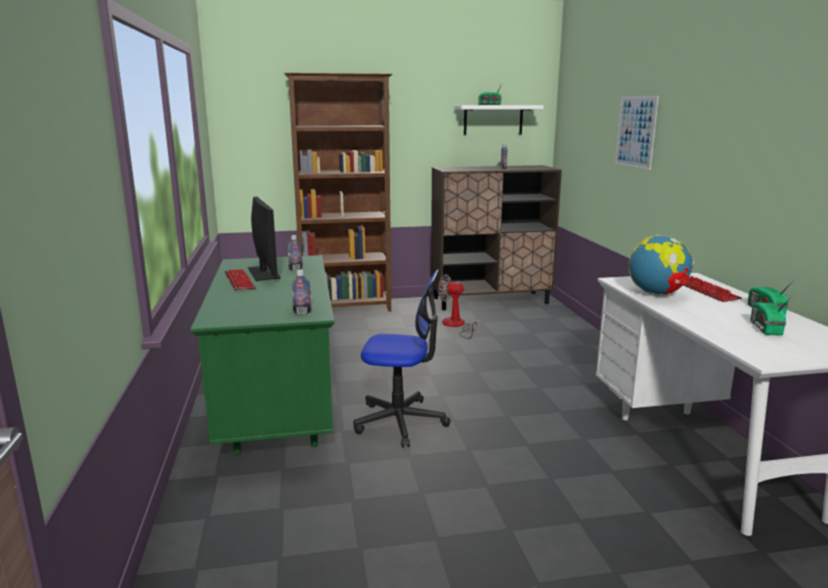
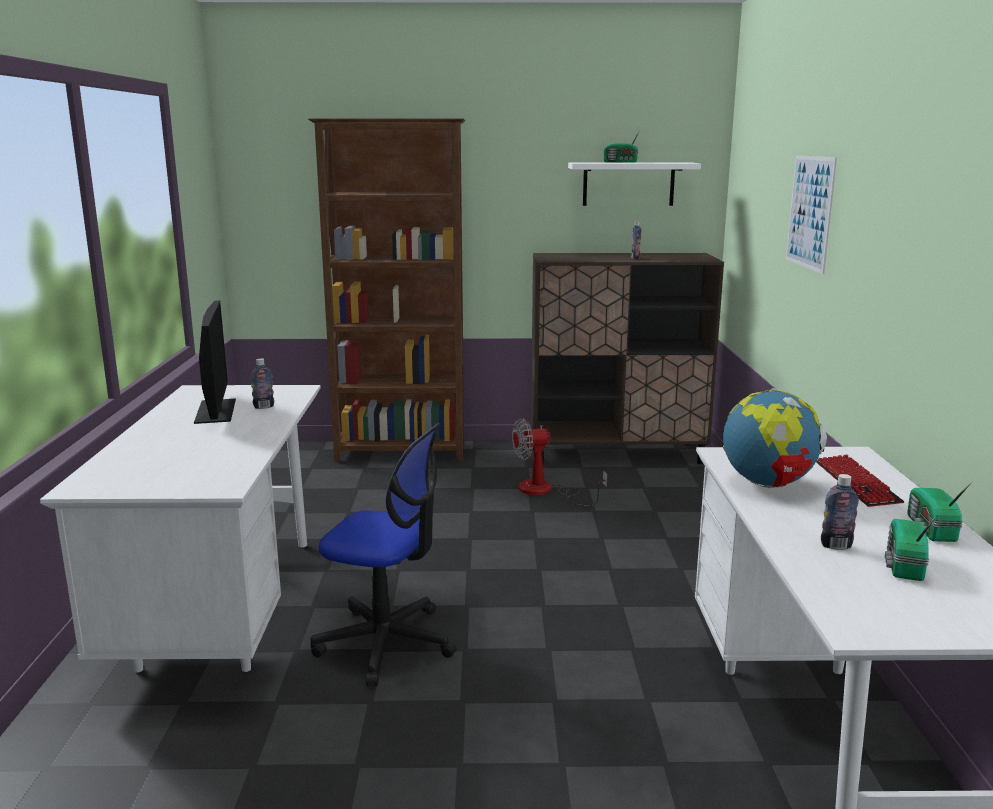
camera: 10 degrees right, 0 degrees up
(239, 281) = (172, 423): keyboard -> none
(277, 412) = (224, 611): green desk -> white desk
(302, 312) = (210, 482): bottle -> bottle (836, 545)
(456, 326) = (546, 491): fan -> fan turned 45 degrees counterclockwise

